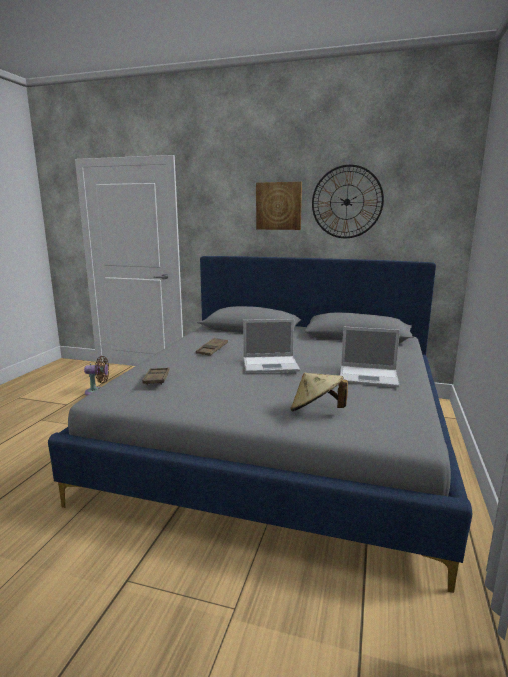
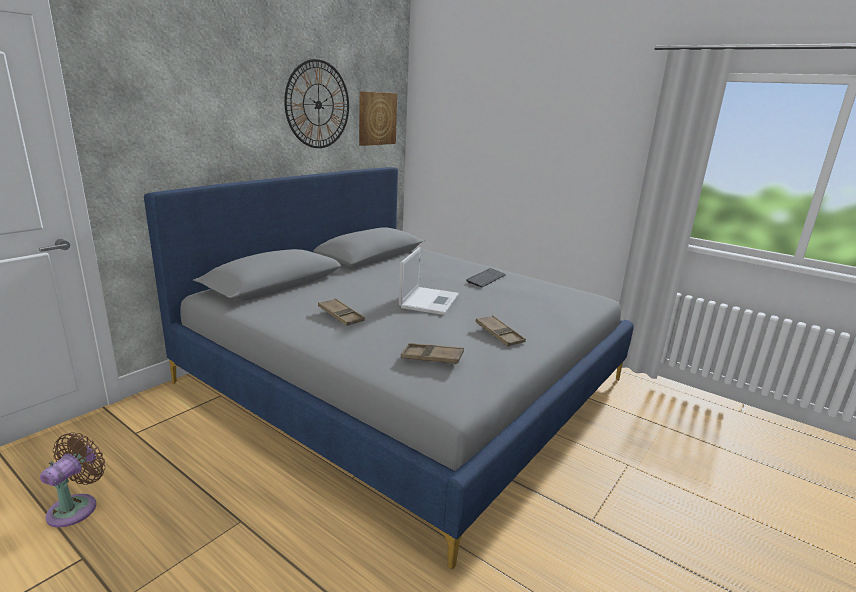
camera: 70 degrees left, 5 degrees up
(229, 396) = (499, 334): none -> brown tray
(279, 206) = (246, 108): picture -> picture (376, 118)
(316, 411) = (545, 311): beige hat -> none
(369, 376) = (486, 279): laptop -> keyboard

